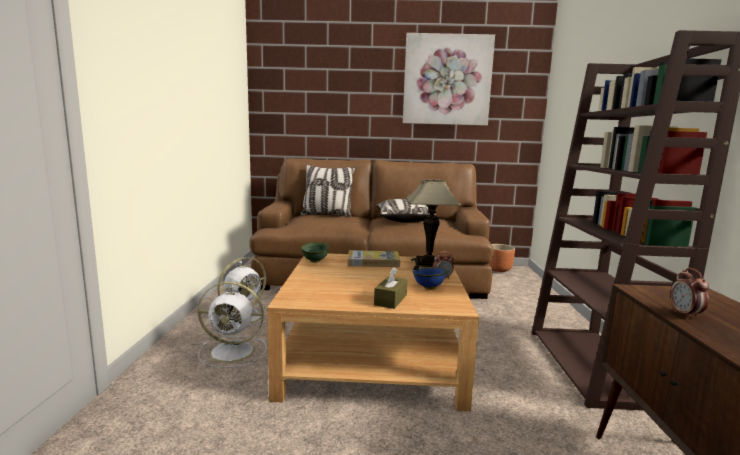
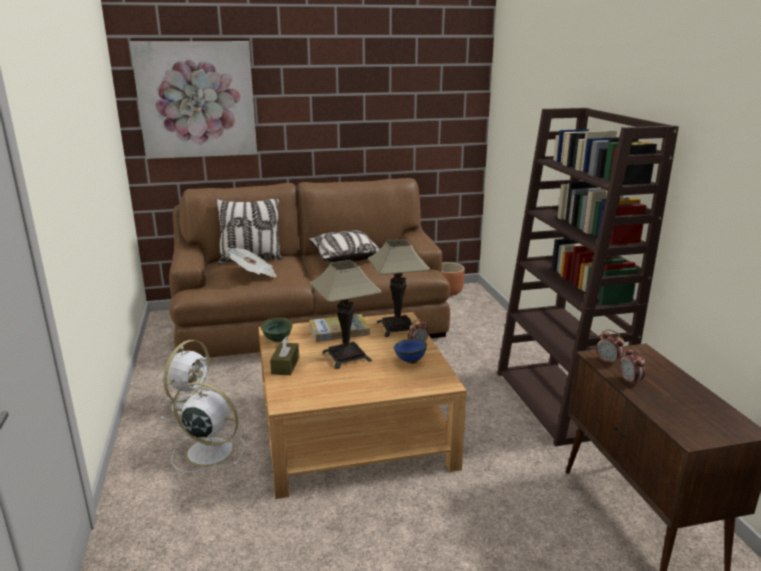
camera: 15 degrees left, 10 degrees up
(234, 351) = (207, 451): white fan -> white fan turned 150 degrees counterclockwise
(322, 222) = (253, 274): none -> newspaper
(369, 278) = (346, 356): none -> table lamp
(390, 300) = (381, 384): brown tissue box -> brown tissue box (285, 365)
(447, 80) = (376, 76): picture -> picture (197, 100)
(654, 295) = (608, 361): none -> alarm clock

